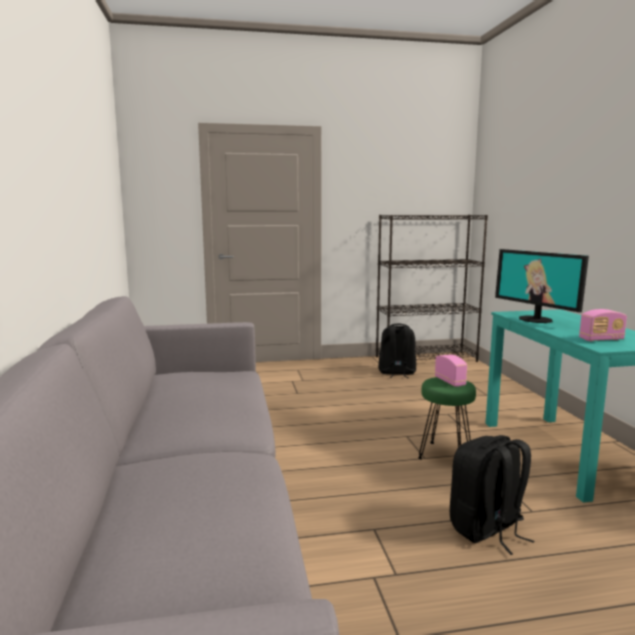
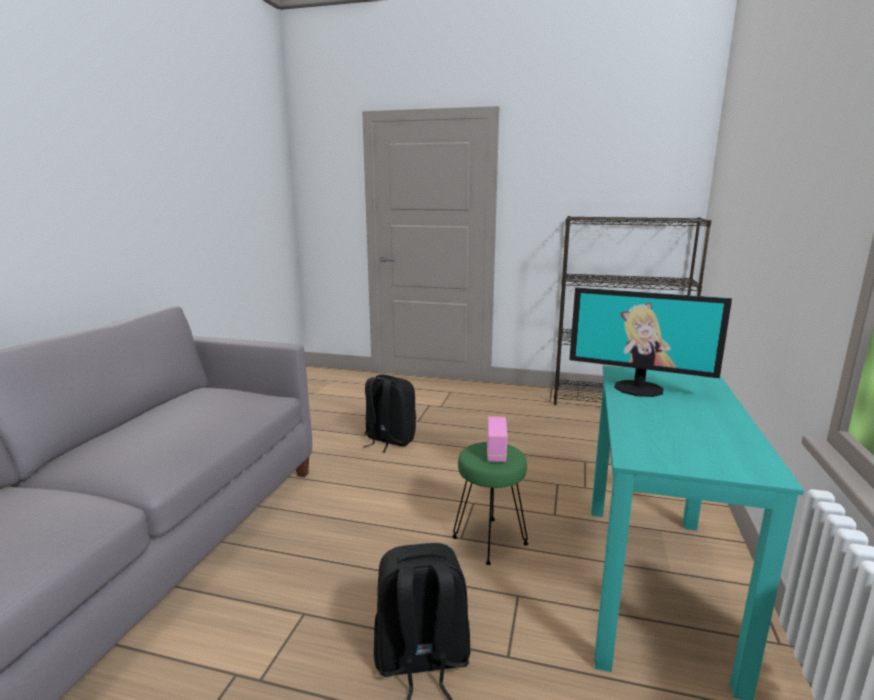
camera: 25 degrees right, 5 degrees up
(396, 373) = (556, 415): black backpack -> black backpack (389, 440)
(536, 319) = (639, 388): monitor -> monitor turned 60 degrees counterclockwise
(601, 339) = (665, 443): radio -> none

